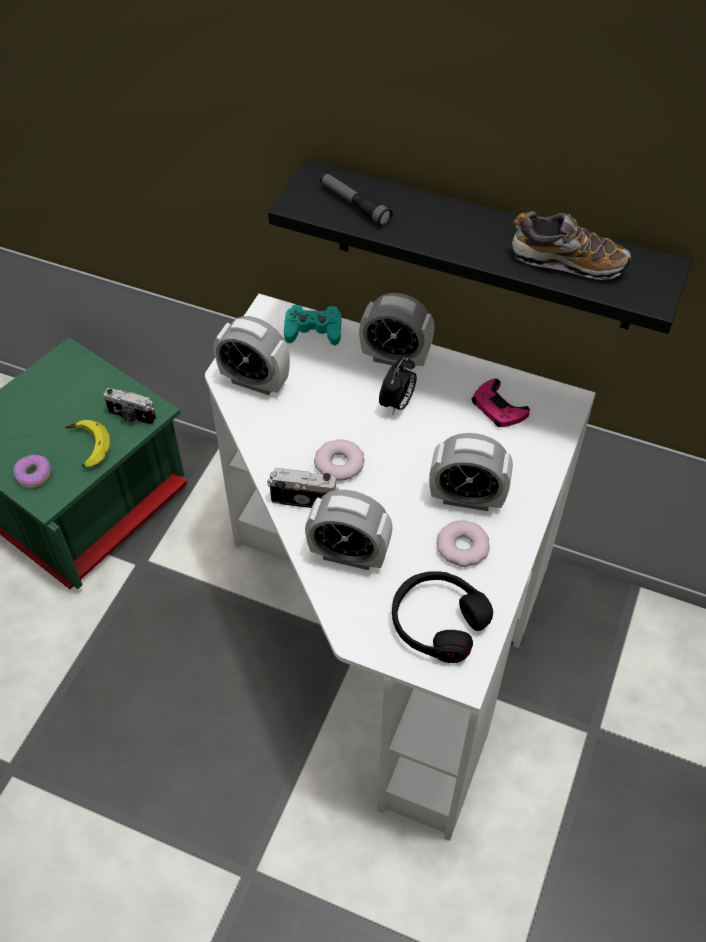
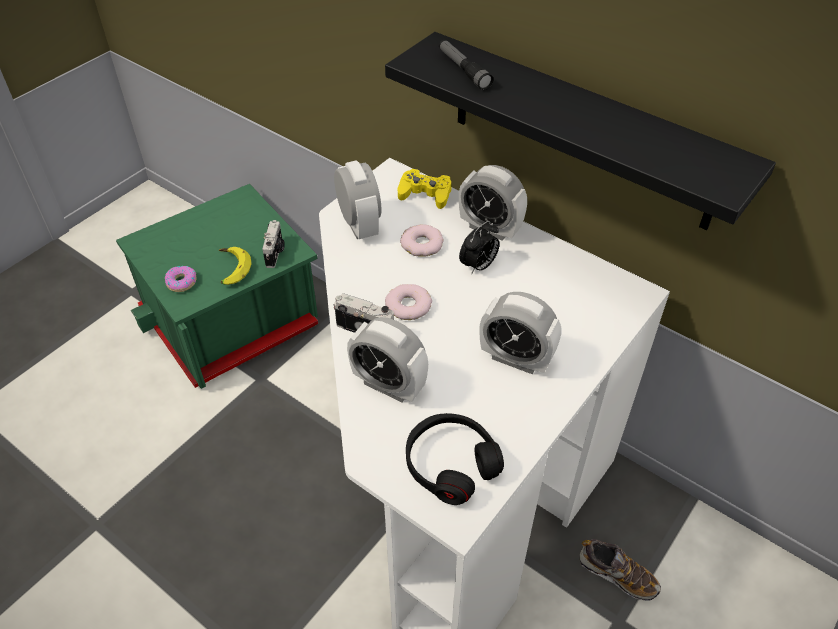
camera: 15 degrees right, 5 degrees down
(131, 417) = (275, 253): camera -> camera turned 120 degrees counterclockwise
(254, 381) = (359, 225): alarm clock -> alarm clock turned 150 degrees counterclockwise
(313, 330) = (425, 194): turquoise game controller -> yellow game controller
(463, 547) = (497, 401): donut -> donut (422, 244)
(498, 408) = (571, 287): pink game controller -> none
(567, 262) = (647, 144): shoe -> shoe (617, 574)

